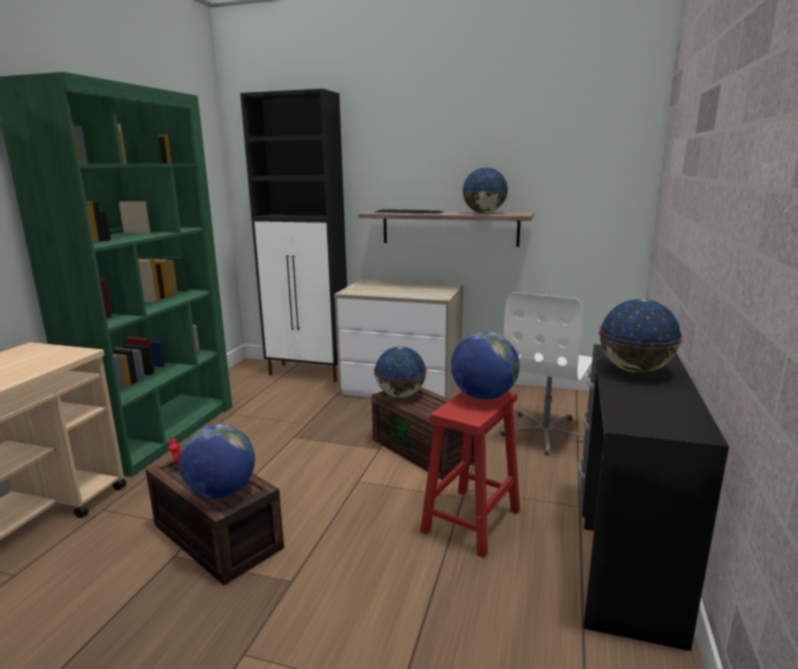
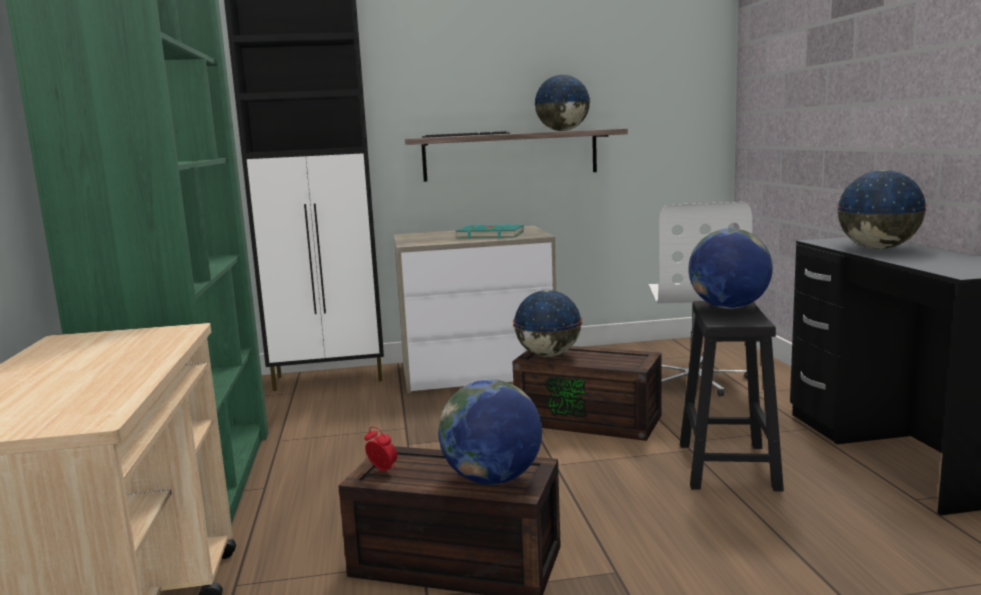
camera: 25 degrees left, 5 degrees down
(412, 291) = (490, 235): none -> turquoise book
(472, 520) = (727, 465): red stool -> black stool

